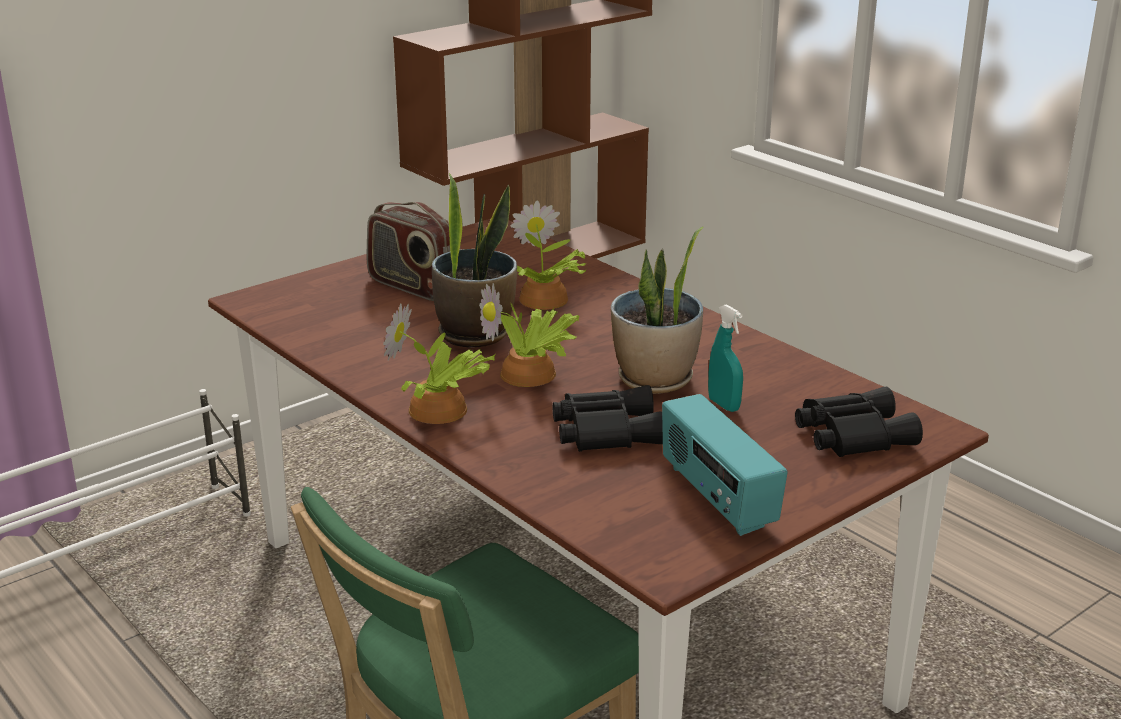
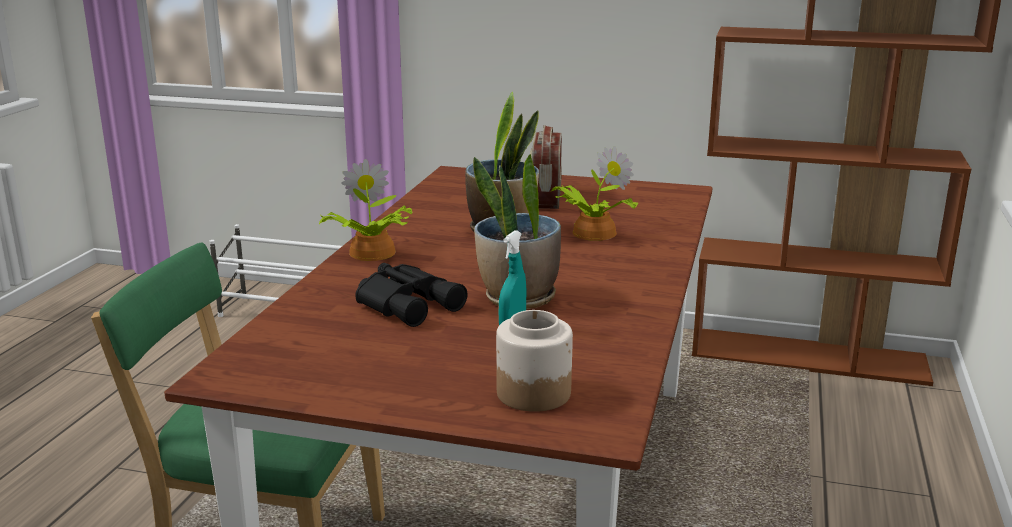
camera: 55 degrees right, 5 degrees down
(532, 374) = (465, 261): potted plant -> none
(716, 498) = (347, 367): radio -> none
(851, 434) = (533, 393): black binoculars -> jar

